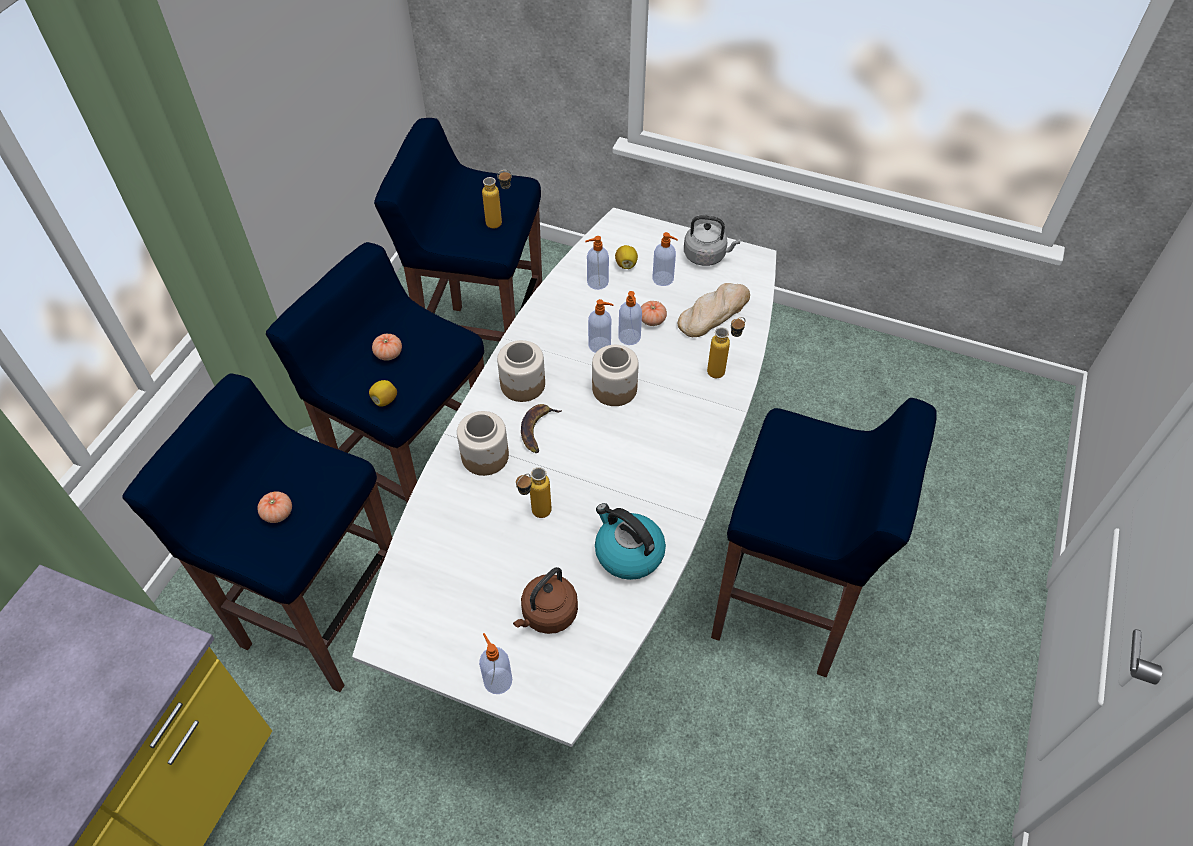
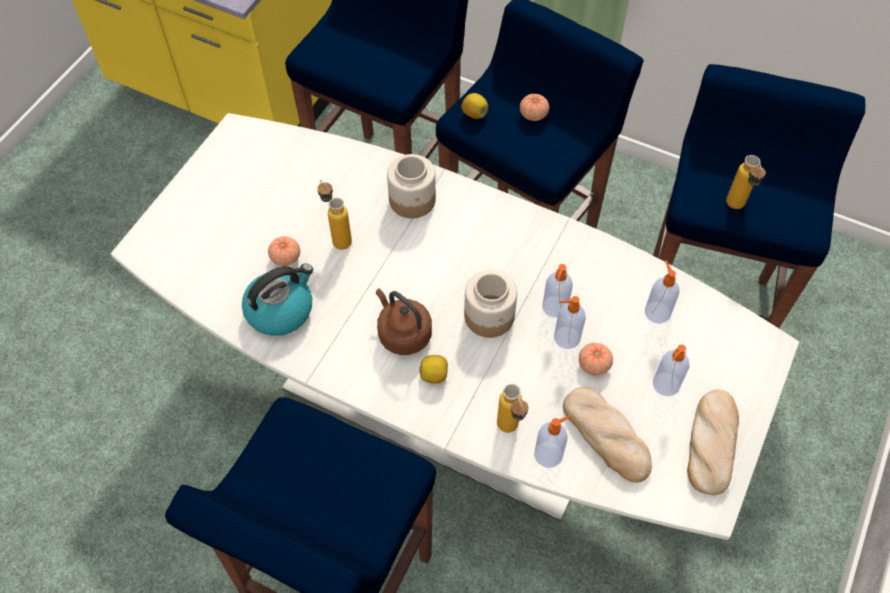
camera: 95 degrees right, 5 degrees up
(278, 513) = (358, 50): tomato -> tomato (285, 257)
(497, 679) = (180, 204): soap dispenser -> soap dispenser (549, 454)
(523, 384) = (501, 234): jar -> none
(537, 429) = (440, 243): banana -> none
(547, 615) = (231, 242): brown kettle -> brown kettle (403, 334)
(626, 264) = (689, 346): lemon -> lemon (434, 375)
(707, 256) = (711, 442): grey kettle -> bread

